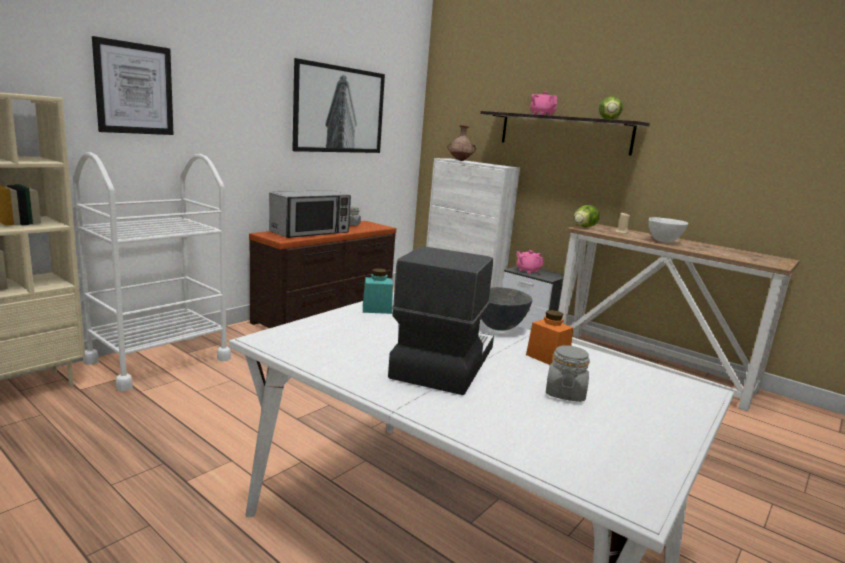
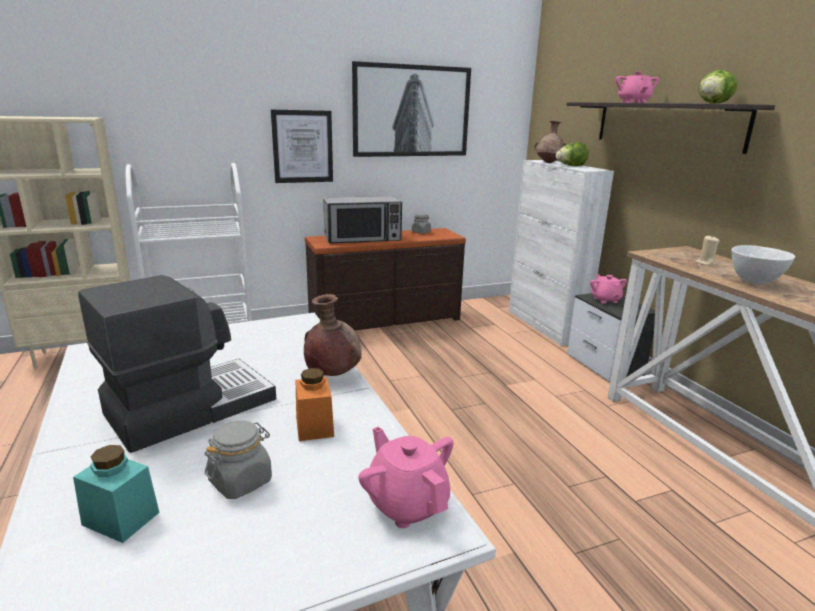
camera: 30 degrees right, 5 degrees up
(134, 88) = (186, 105): picture -> picture (302, 146)
(377, 309) = (247, 332): turquoise jar -> turquoise jar (121, 518)
(498, 328) = (332, 375): grey bowl -> brown vase
(583, 227) = (654, 252): lettuce -> lettuce (570, 166)
(667, 383) = (407, 503): none -> pink teapot

